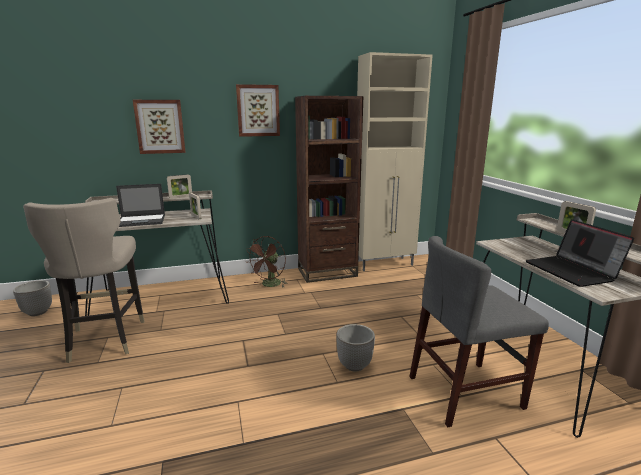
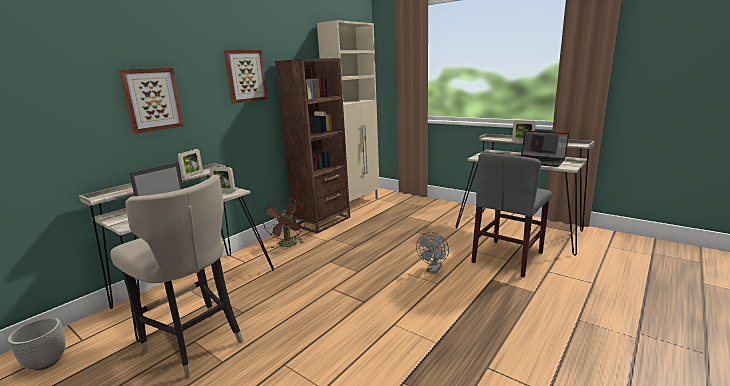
camera: 35 degrees left, 0 degrees up
(355, 365) = (433, 270): planter -> grey fan

